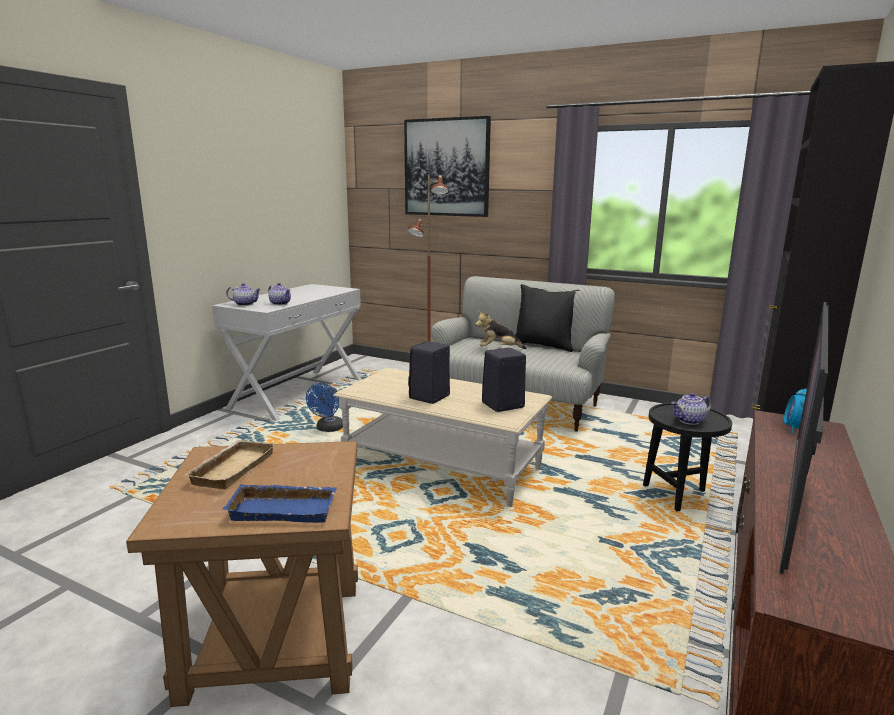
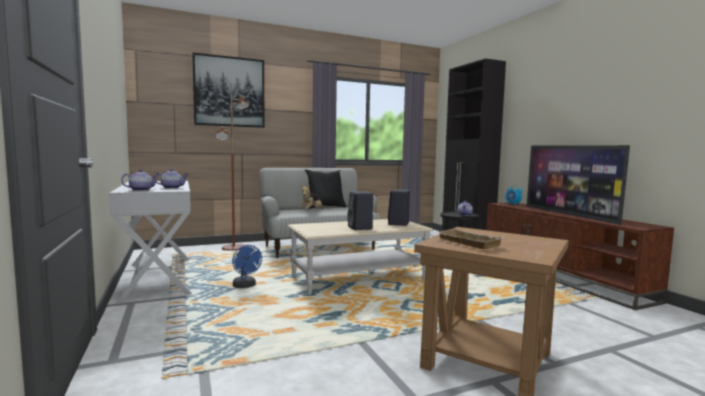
camera: 50 degrees left, 10 degrees down
(285, 508) = (536, 243): blue tray -> none

